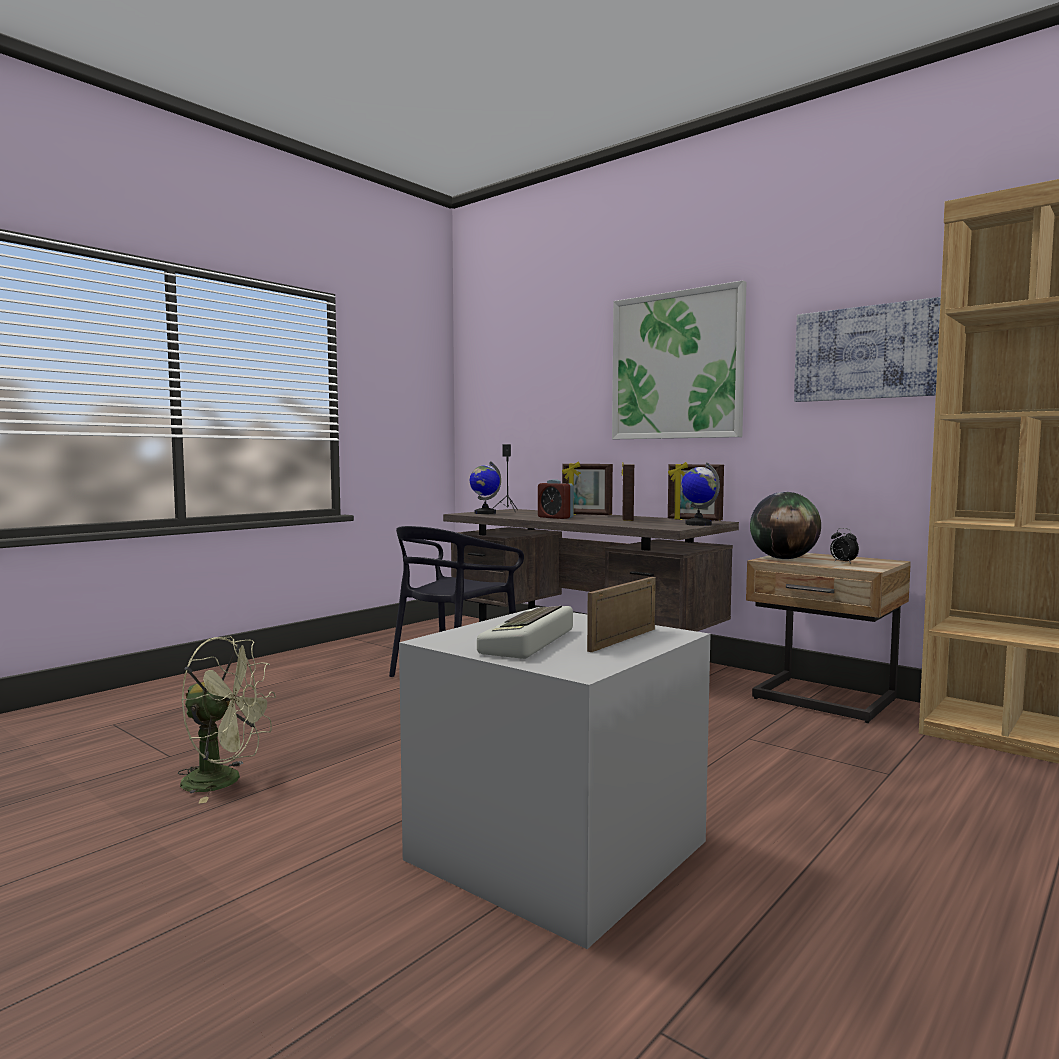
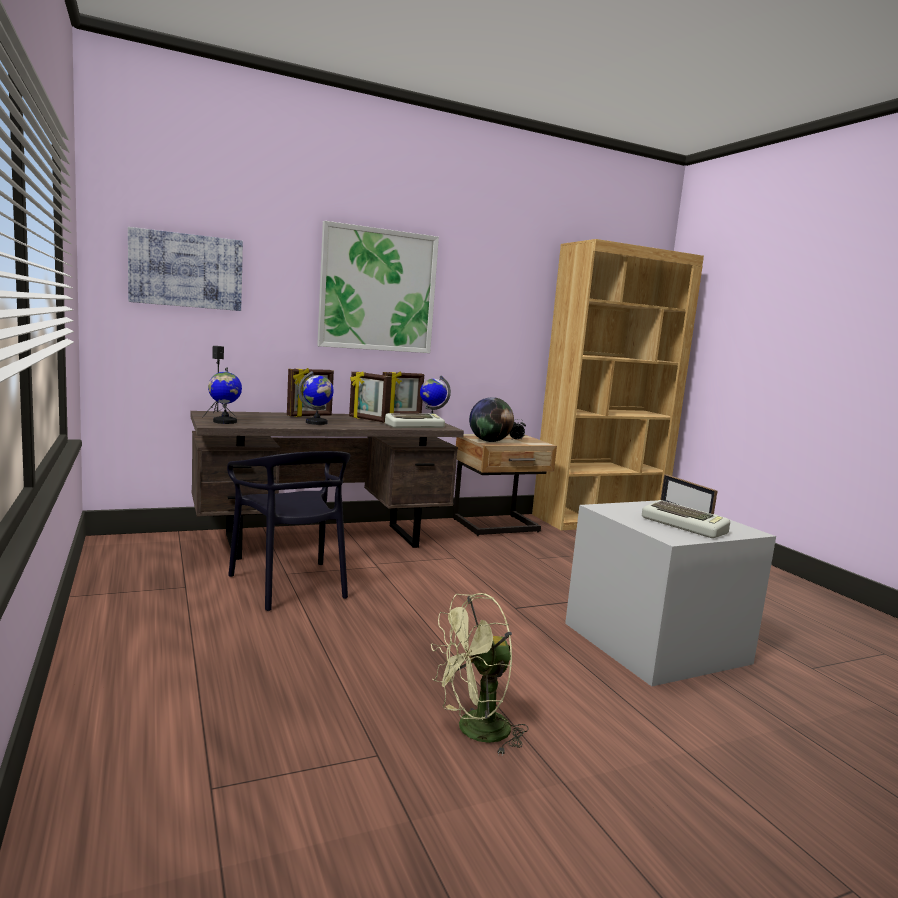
camera: 65 degrees left, 5 degrees up
(224, 781) = (474, 731): green fan -> green fan turned 150 degrees counterclockwise
(555, 517) = (316, 423): alarm clock -> globe
(642, 524) = (414, 426): none -> keyboard
(864, 353) = (506, 305): picture -> picture (186, 270)

